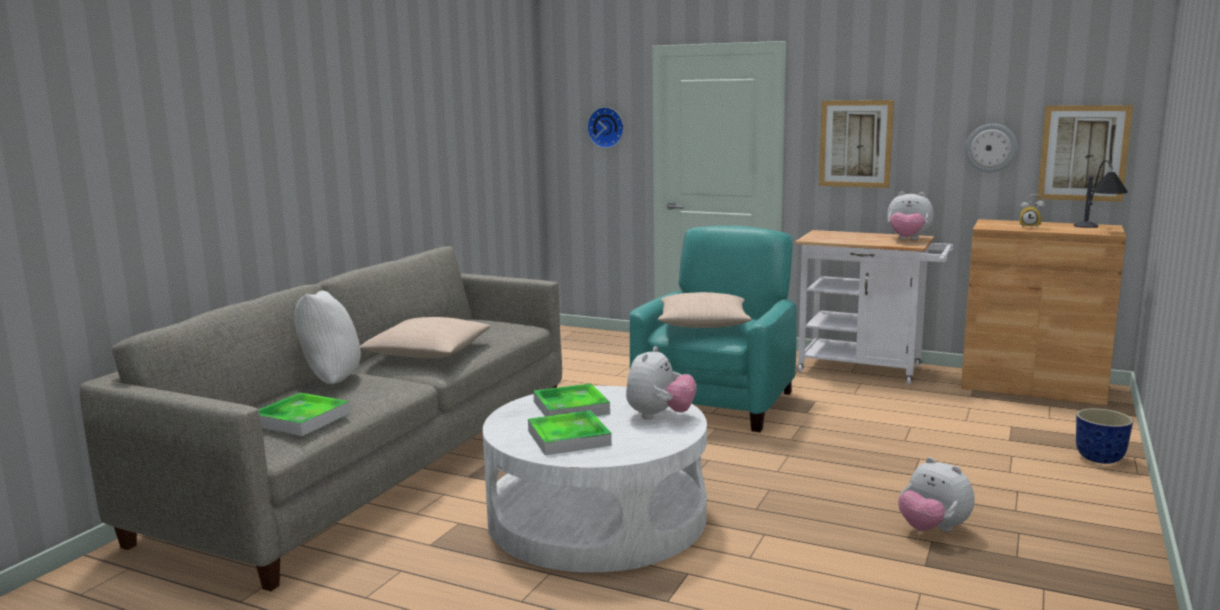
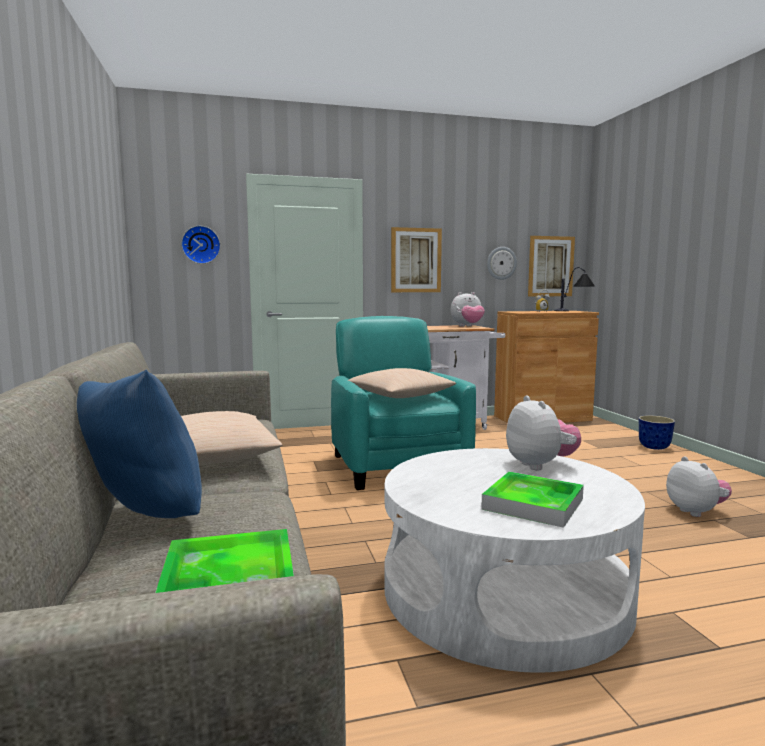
camera: 40 degrees left, 5 degrees down
(330, 381) = (141, 518): white pillow -> blue pillow
(571, 407) = (456, 477): tray -> none
(933, 529) = (696, 512): plush toy -> plush toy turned 120 degrees counterclockwise

